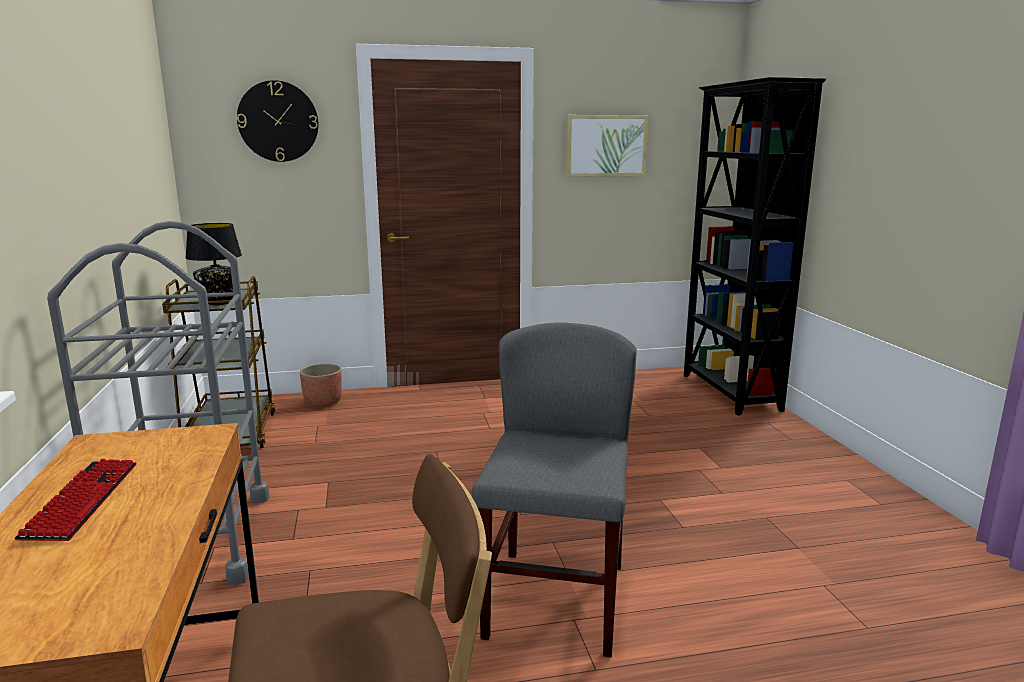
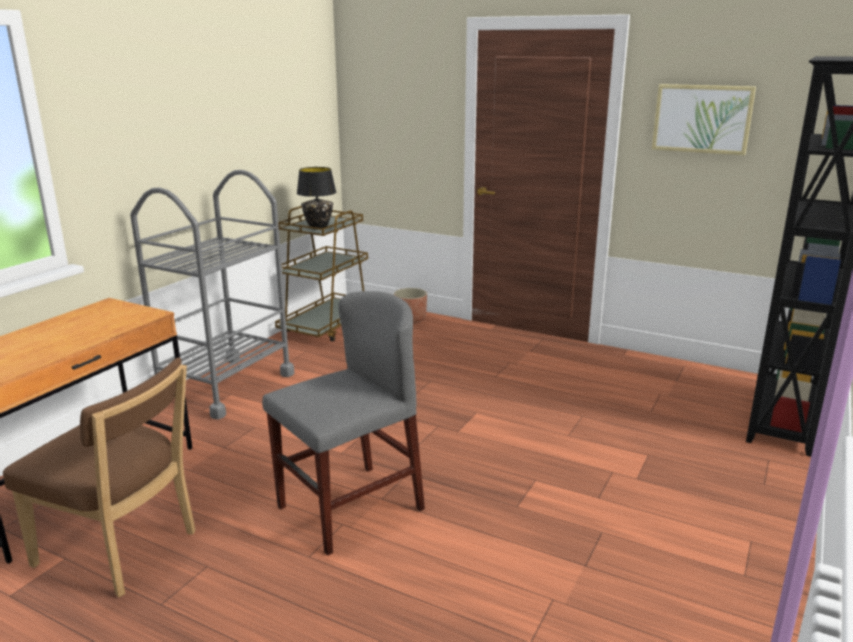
camera: 40 degrees right, 5 degrees up
(83, 500) = (54, 331): keyboard -> none
(278, 121) = (406, 84): wall clock -> none

